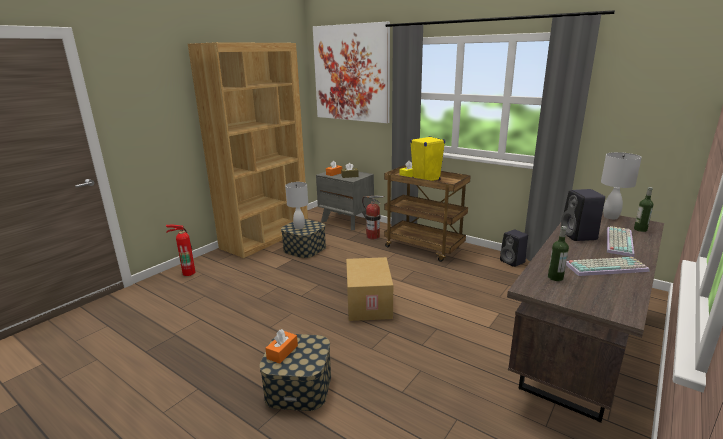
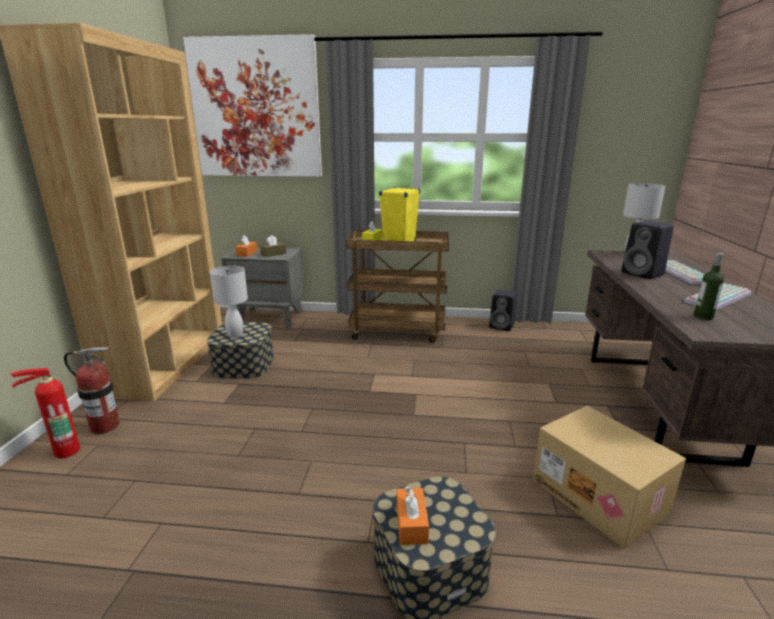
camera: 30 degrees left, 0 degrees up
(369, 303) = (404, 414): cardboard box -> cardboard box (600, 496)
(373, 236) = (324, 330): fire extinguisher -> fire extinguisher (105, 426)
(640, 229) = (674, 260): bottle -> none

